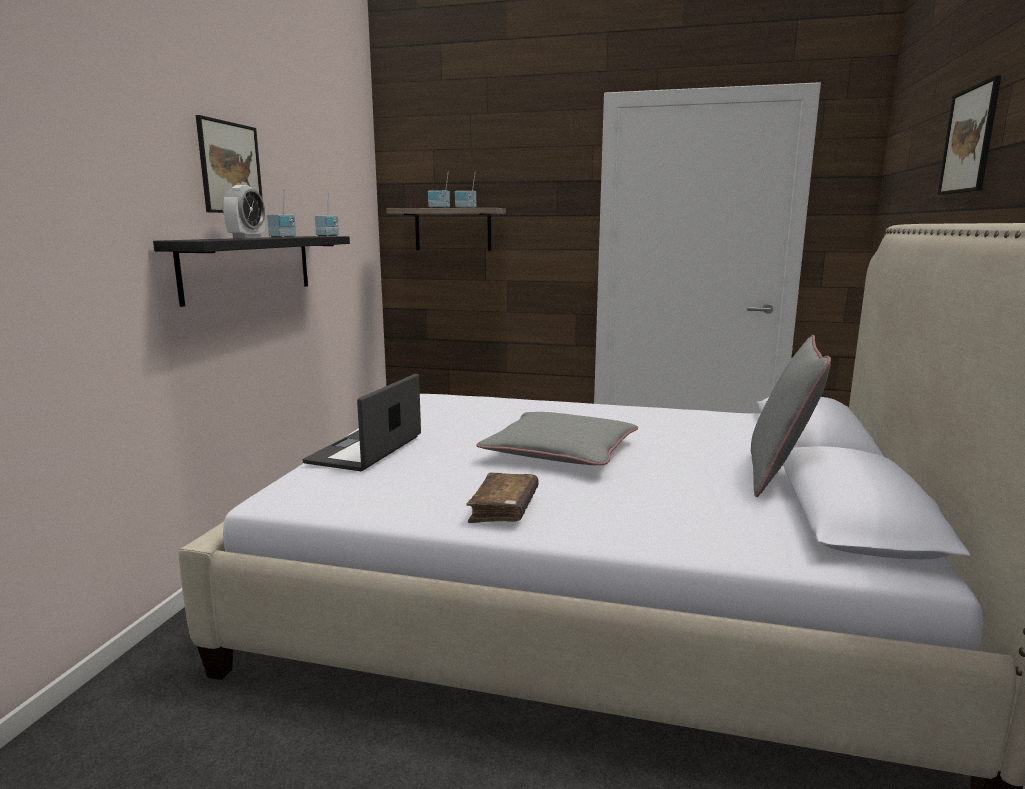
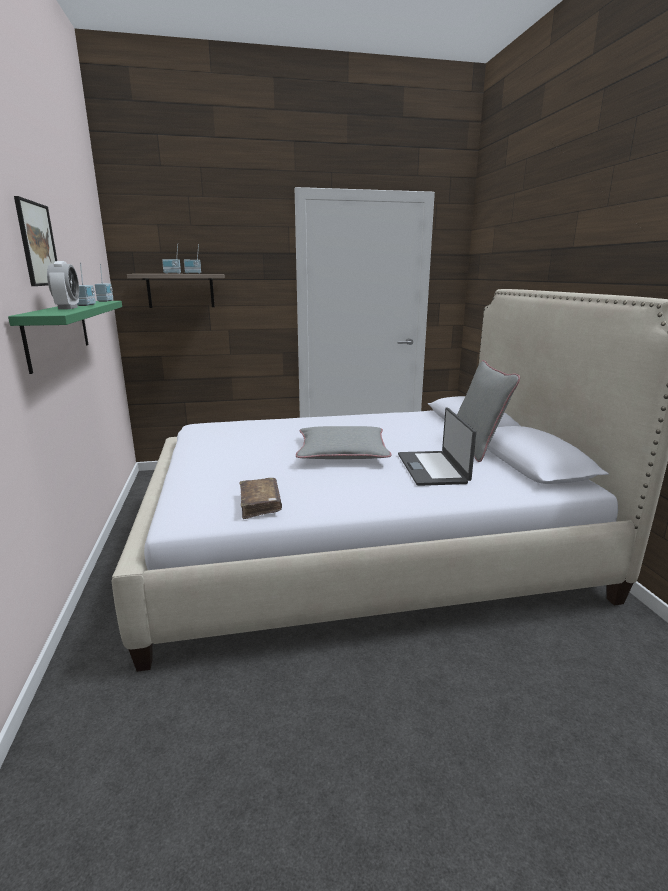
camera: 25 degrees left, 5 degrees up
(249, 266) = (58, 332): black shelf -> green shelf
(367, 450) = (207, 472): laptop -> laptop (433, 468)
(504, 508) = (351, 495): brown book -> brown book (260, 504)
(969, 140) = (548, 240): picture -> none

